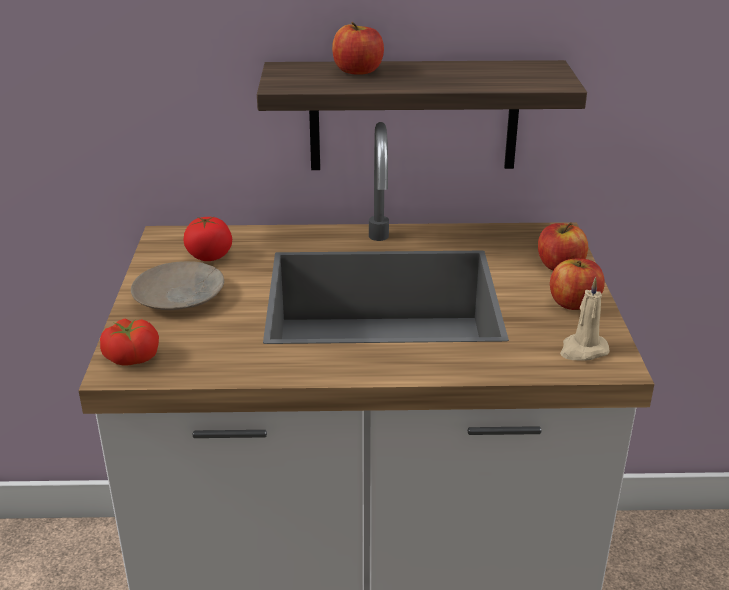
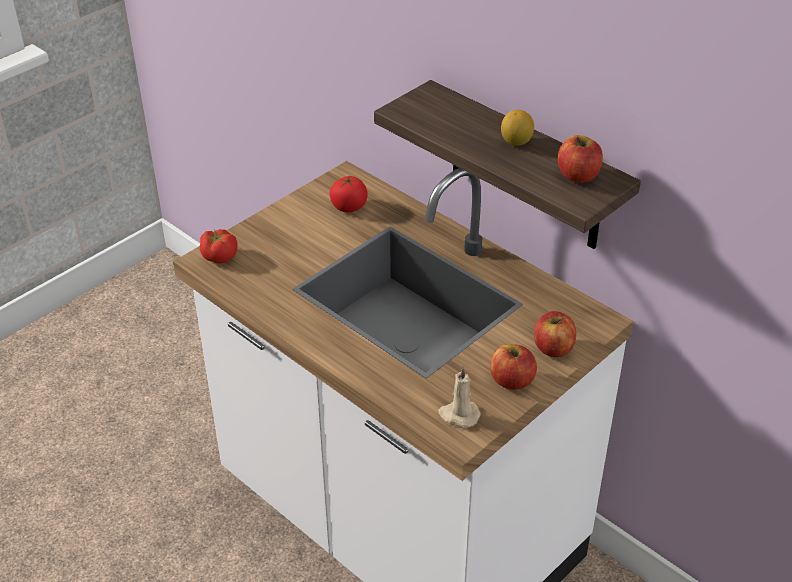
camera: 45 degrees right, 10 degrees up
(180, 296) = (294, 228): beige plate -> none
(358, 71) = (469, 119): apple -> apple (578, 176)
(428, 70) = (516, 142): none -> lemon

